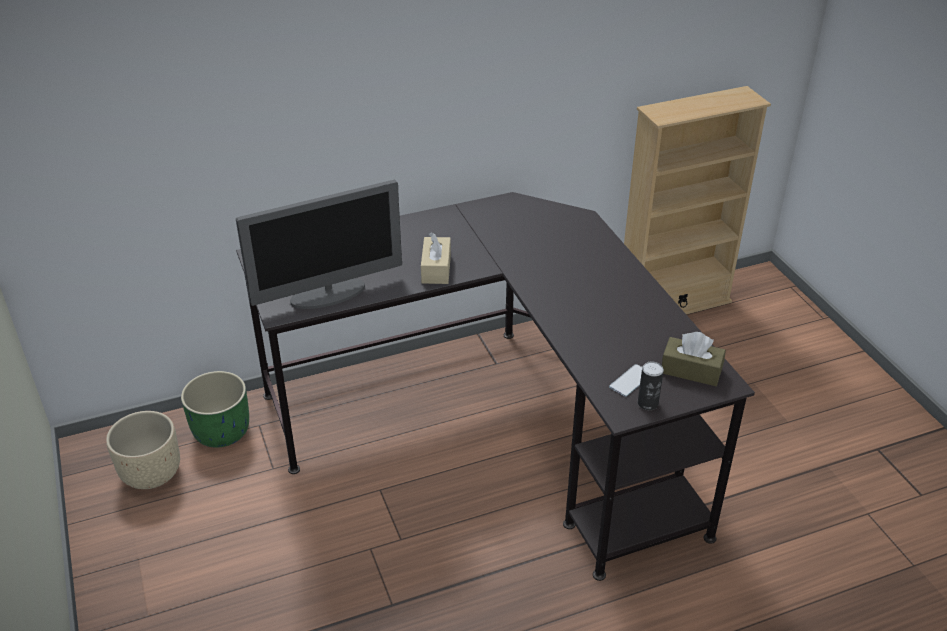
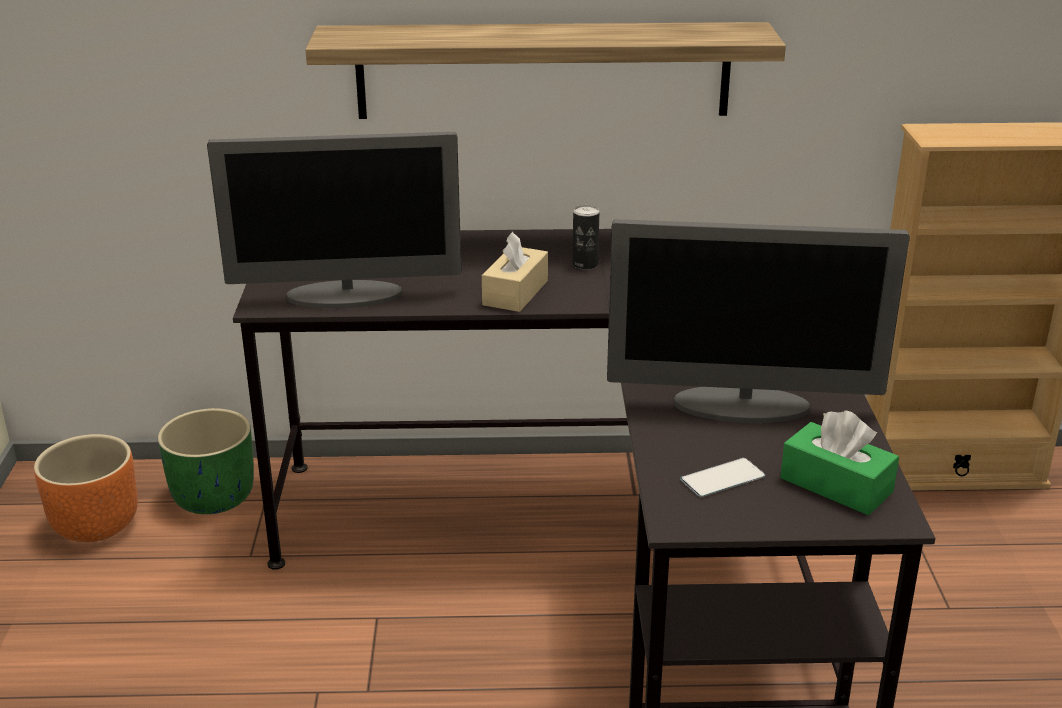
camera: 20 degrees right, 10 degrees down
(152, 473) = (97, 525): beige planter -> orange planter
(415, 110) = (543, 70): none -> shelf
(615, 327) = (742, 406): none -> monitor
(647, 403) = (732, 514): can -> can (585, 264)
(691, 370) = (836, 485): brown tissue box -> green tissue box

